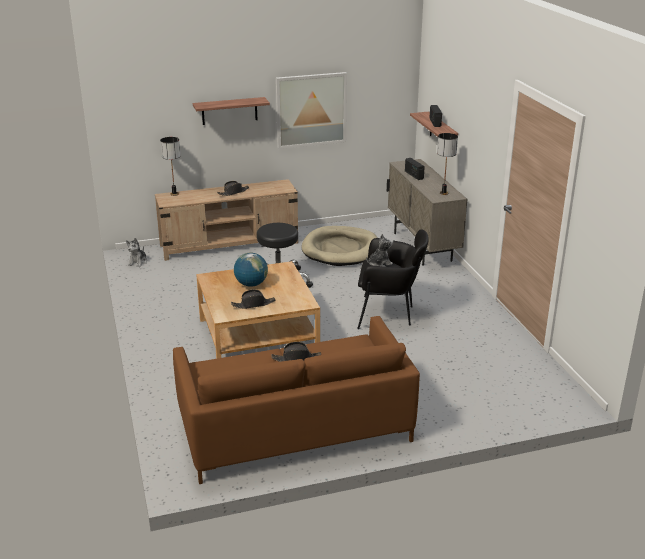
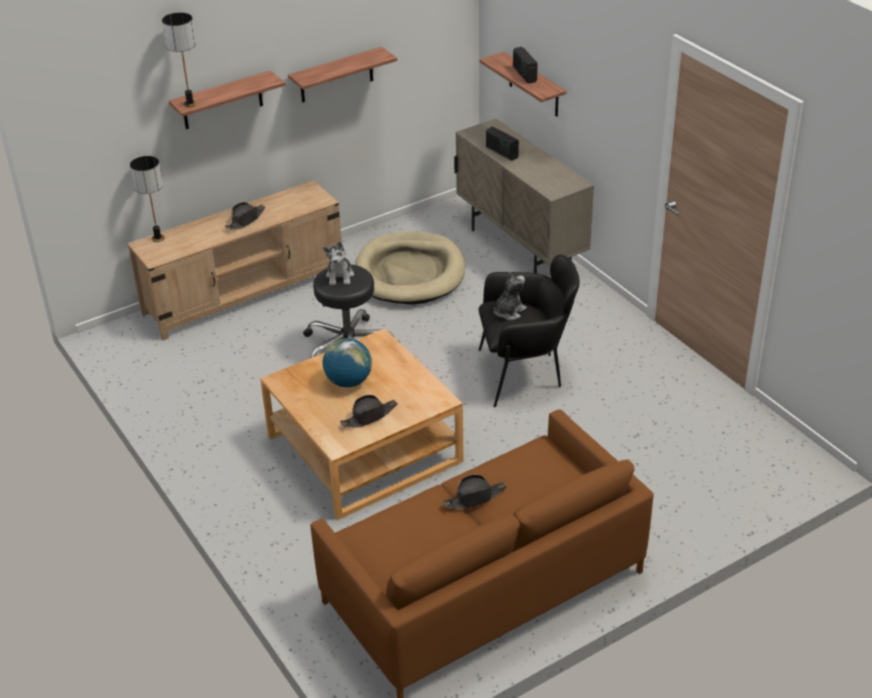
camera: 15 degrees left, 10 degrees up
(138, 262) = (124, 351): plush toy -> plush toy (340, 276)
(311, 110) = (336, 75): picture -> shelf
(443, 193) = (557, 180): table lamp -> table lamp (189, 104)

